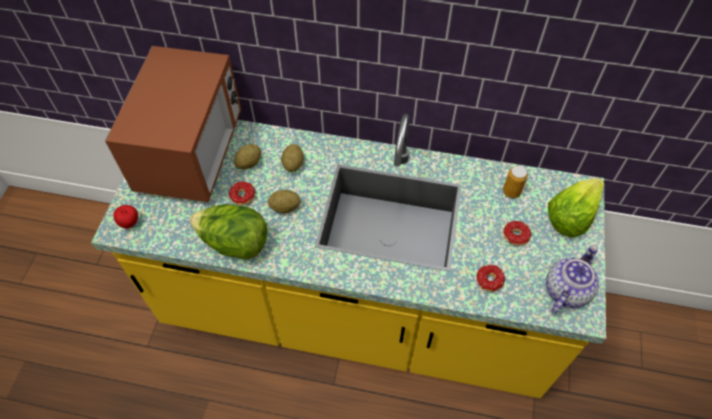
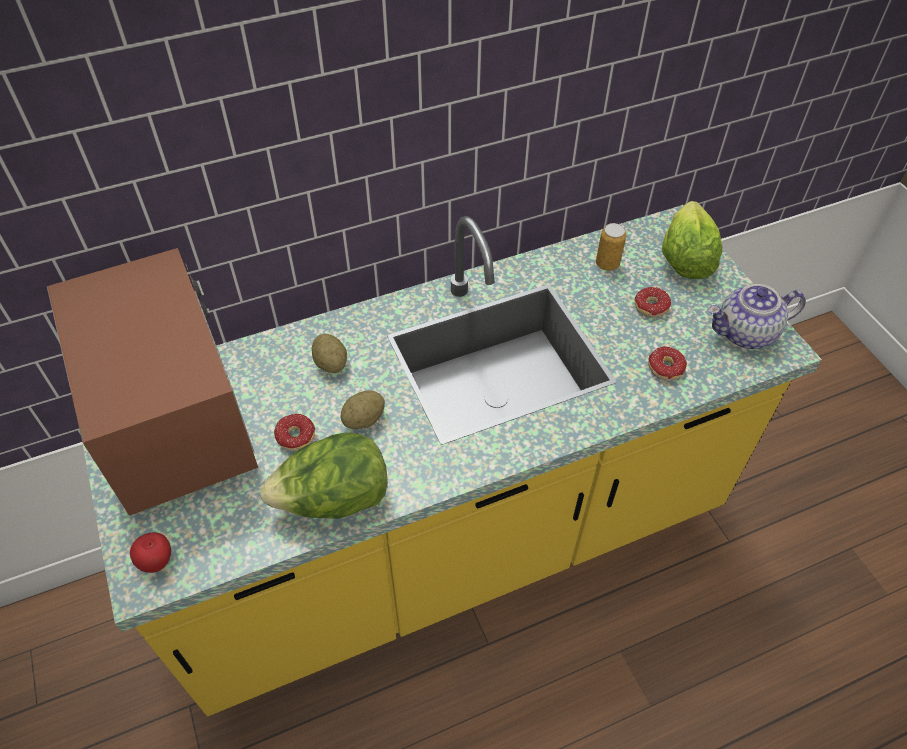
camera: 35 degrees left, 5 degrees down
(249, 163) = (269, 392): potato -> none
(566, 290) = (745, 333): teapot -> teapot turned 105 degrees counterclockwise

